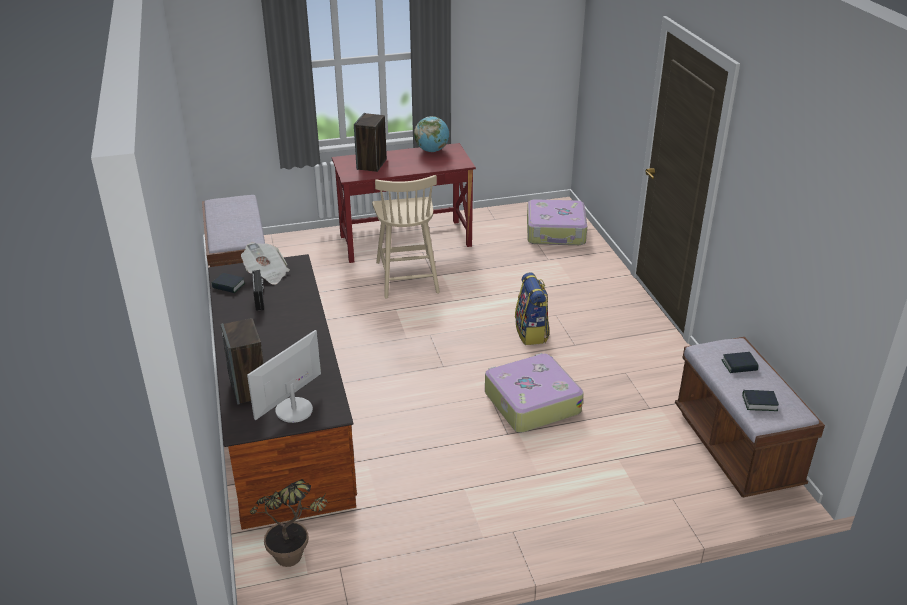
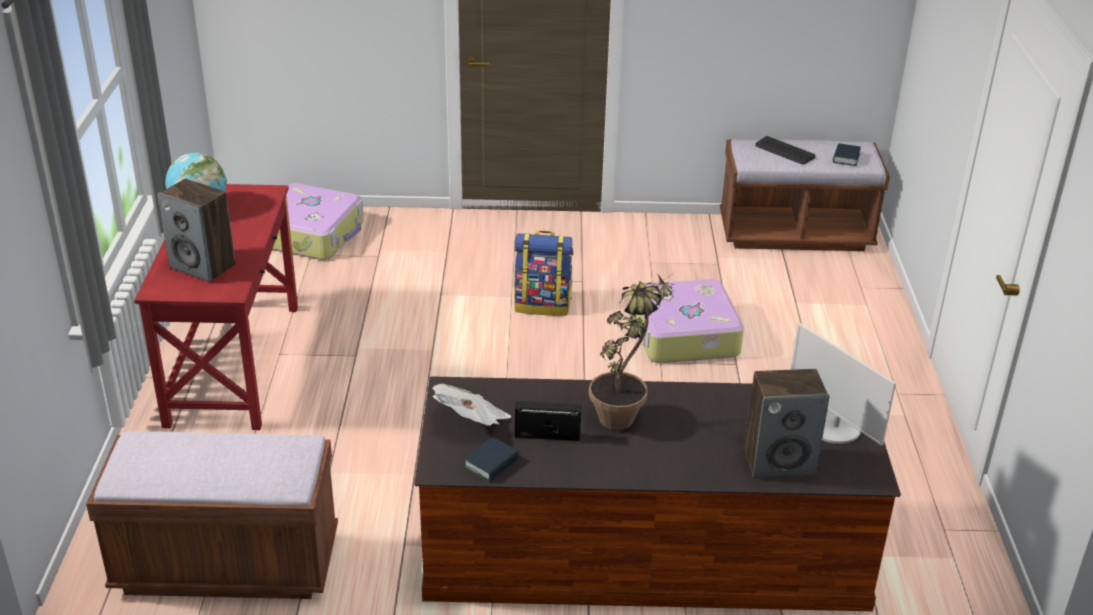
camera: 75 degrees left, 0 degrees up
(297, 560) = (931, 564): potted plant -> potted plant (625, 413)
(407, 276) = (341, 379): beige chair -> none
(739, 365) = (784, 151): book -> keyboard

